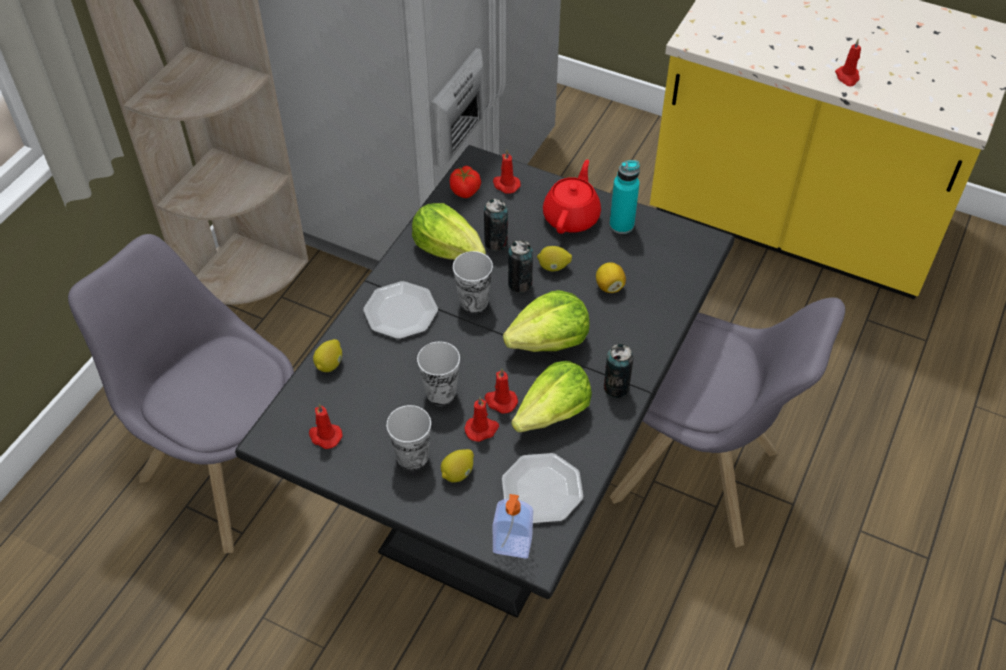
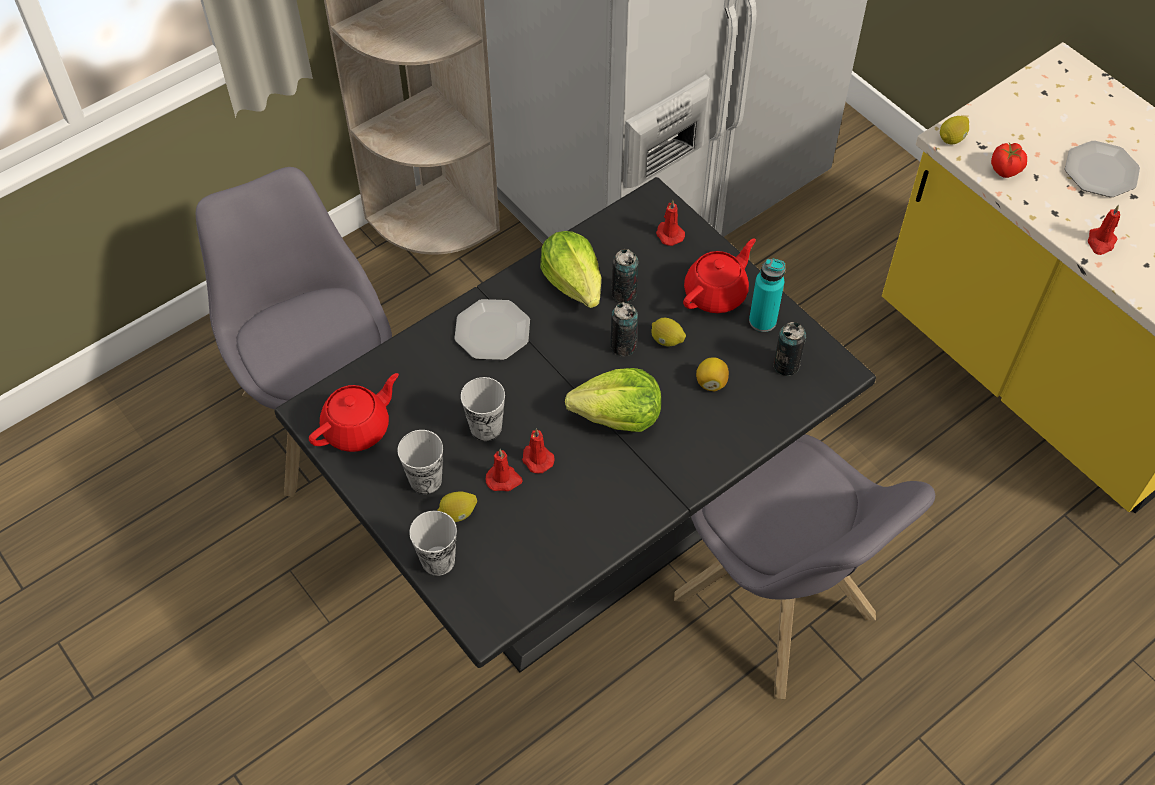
camera: 25 degrees right, 5 degrees up
(324, 436) = (358, 428): red candle -> red teapot
(330, 364) = (399, 359): lemon -> lemon (952, 139)
(465, 191) = (624, 227): tomato -> tomato (1005, 169)
(473, 301) = (568, 347): cup -> cup (438, 560)
(512, 546) = (468, 604): soap dispenser -> none
(541, 490) = (525, 562): plate -> plate (1100, 171)
(553, 414) = (579, 491): lettuce -> none
(616, 387) = (656, 490): can -> can (786, 365)

